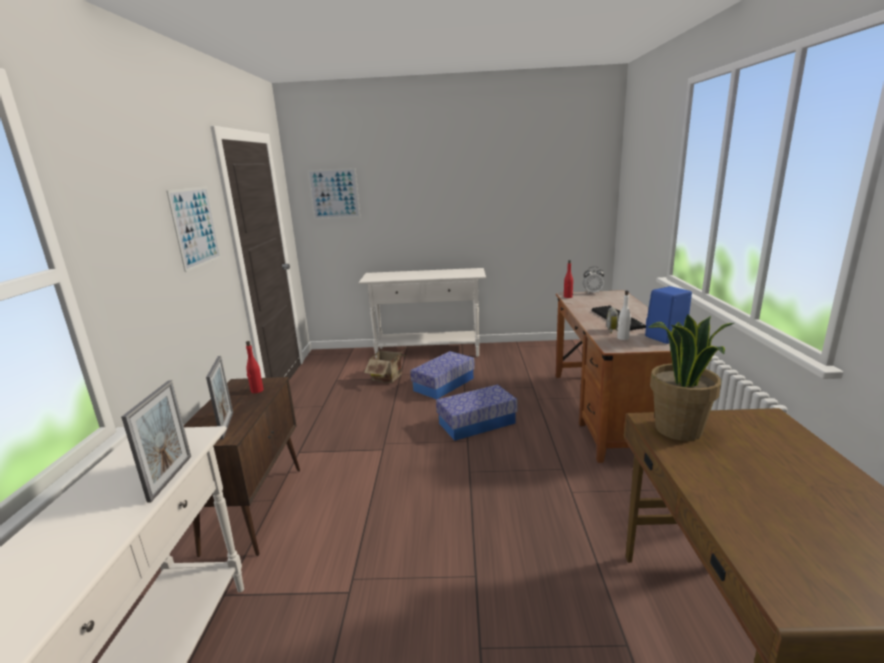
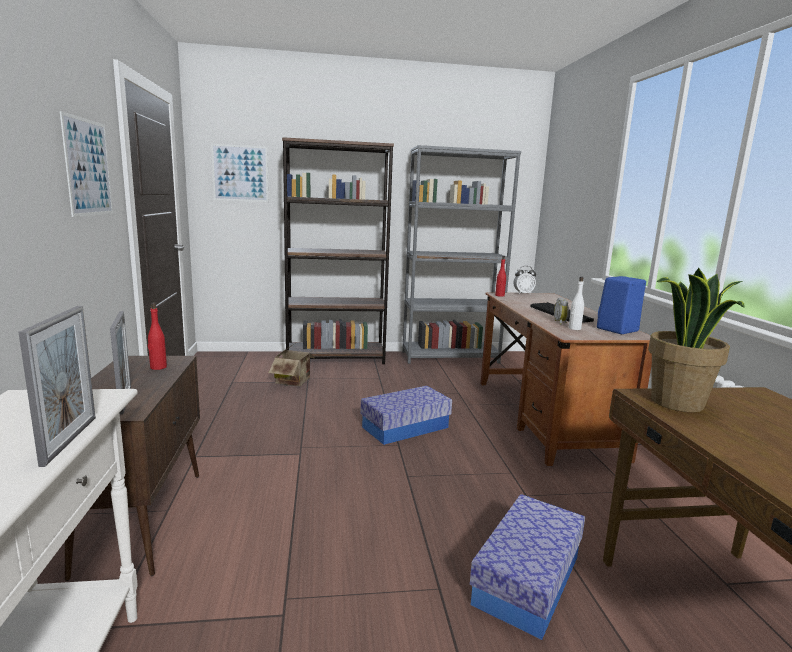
camera: 10 degrees left, 5 degrees down
(428, 352) = (336, 358): white console table -> brown bookcase
(444, 384) = (360, 389): storage box -> storage box (527, 579)
(533, 347) = (450, 357): none -> grey bookcase

